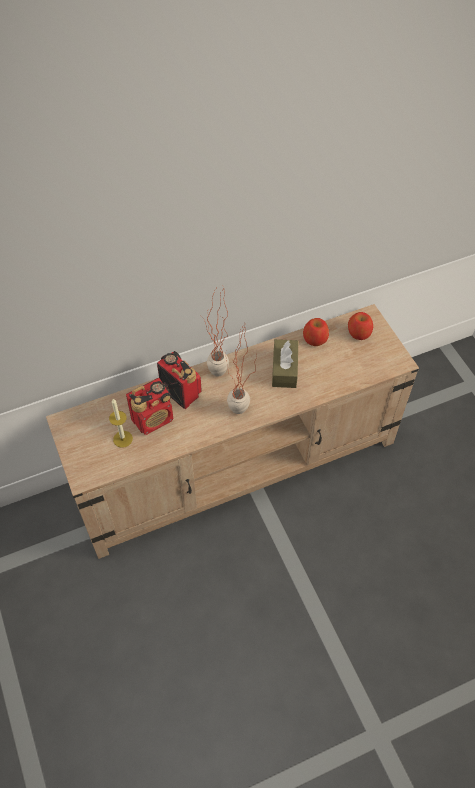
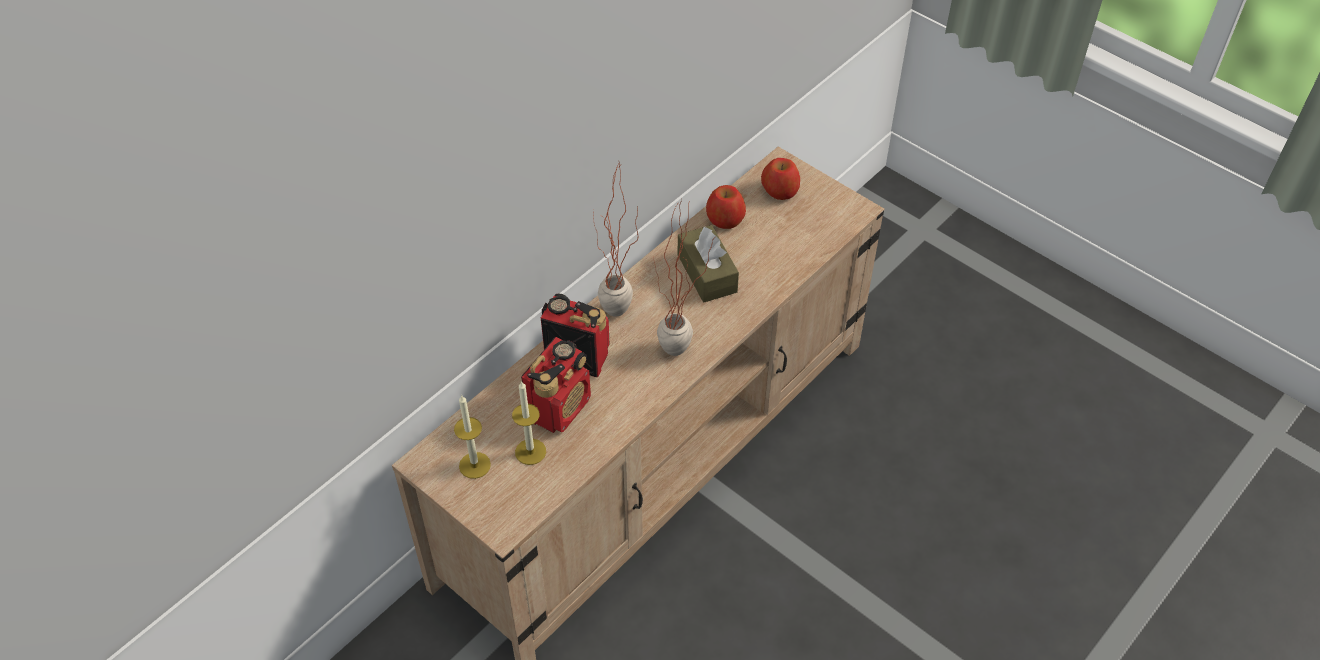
camera: 25 degrees left, 5 degrees down
(88, 434) = (474, 465): none -> candle

